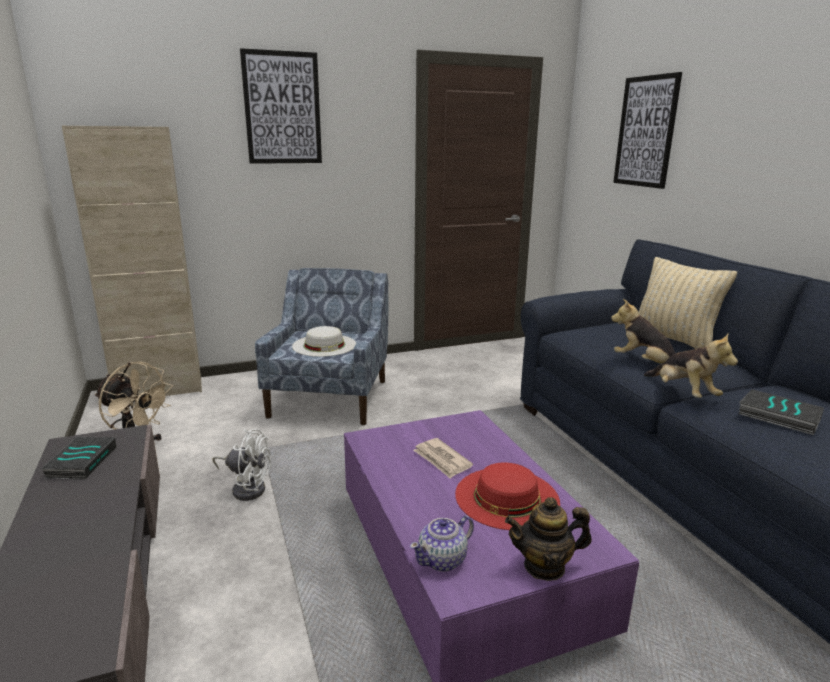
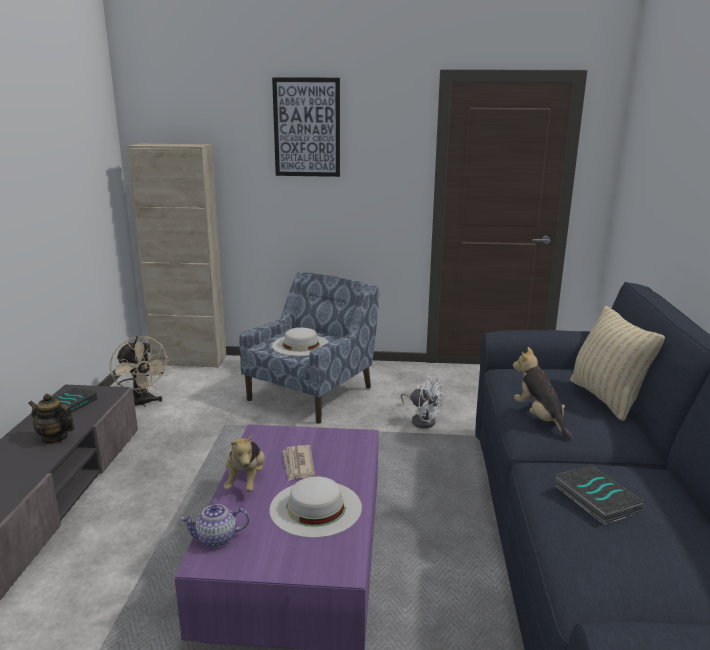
camera: 25 degrees right, 0 degrees up
(247, 488) = (189, 453): white fan -> white fan (422, 420)
(507, 497) = (315, 508): red hat -> white hat
(544, 566) = (284, 567): teapot -> teapot (54, 438)
(646, 132) = (666, 160): picture -> none
(683, 393) = (538, 454): plush toy -> plush toy (246, 481)

